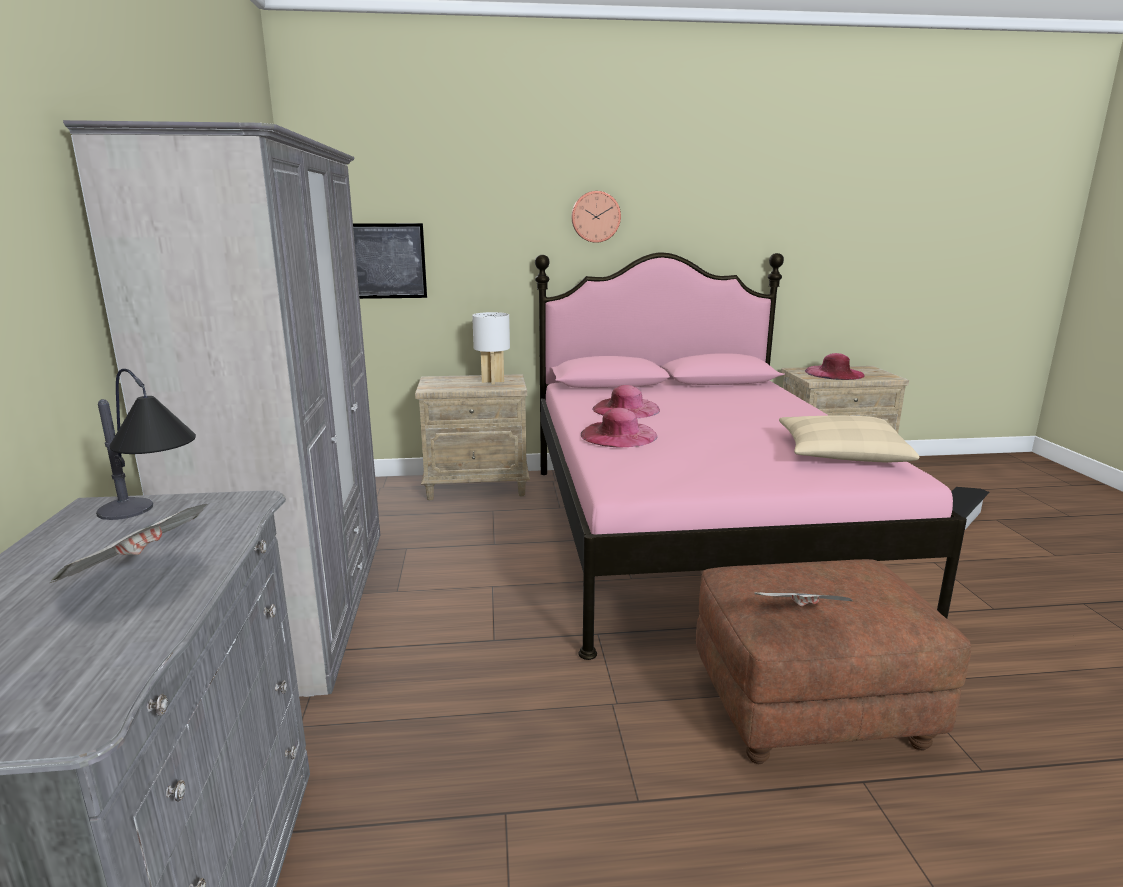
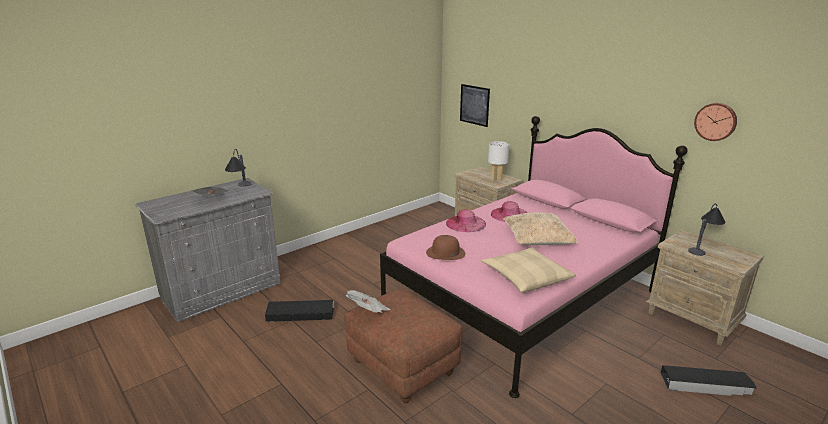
camera: 55 degrees right, 5 degrees up
(306, 602) = (356, 242): grey wardrobe -> none
(497, 788) = (300, 314): none -> black storage box
(595, 216) = (571, 98): wall clock -> wall clock (716, 121)
(712, 472) = (445, 253): none -> brown hat
(723, 417) = (538, 238): none -> beige pillow
(834, 373) = (703, 247): pink hat -> table lamp

